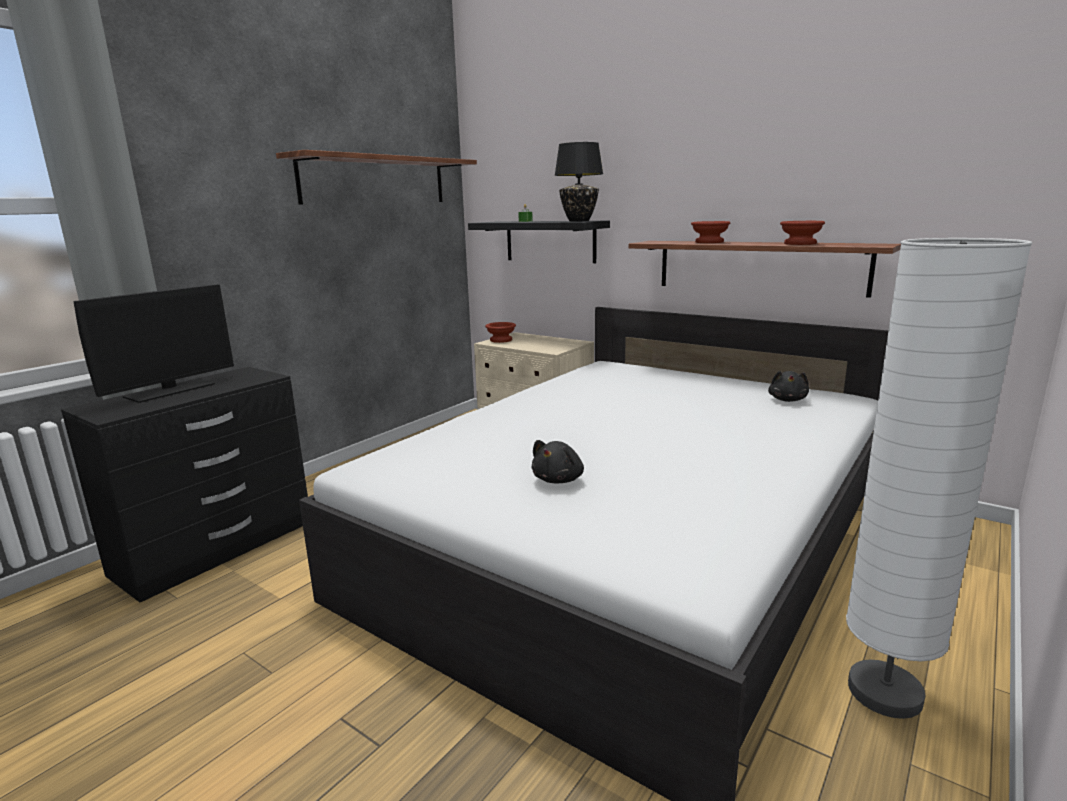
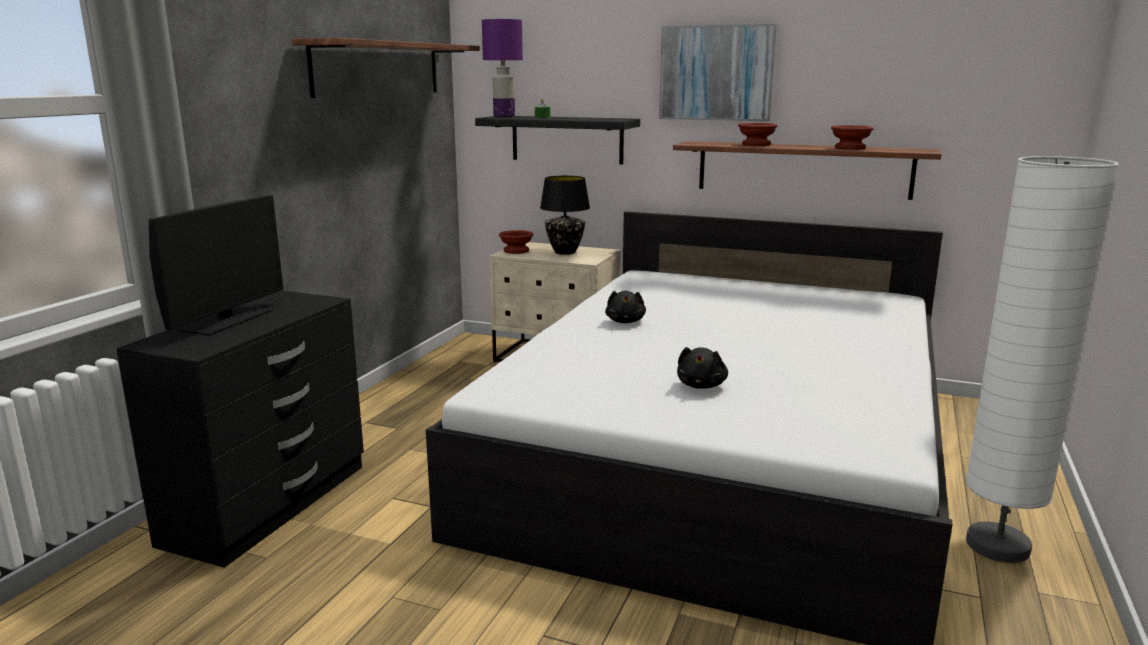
camera: 15 degrees left, 0 degrees up
(497, 221) = (504, 116): none -> purple table lamp
(579, 221) = (611, 119): black table lamp -> black table lamp (565, 252)
(676, 174) = (716, 73): none -> picture
(787, 400) = (847, 301): black plush toy -> black plush toy (625, 321)

